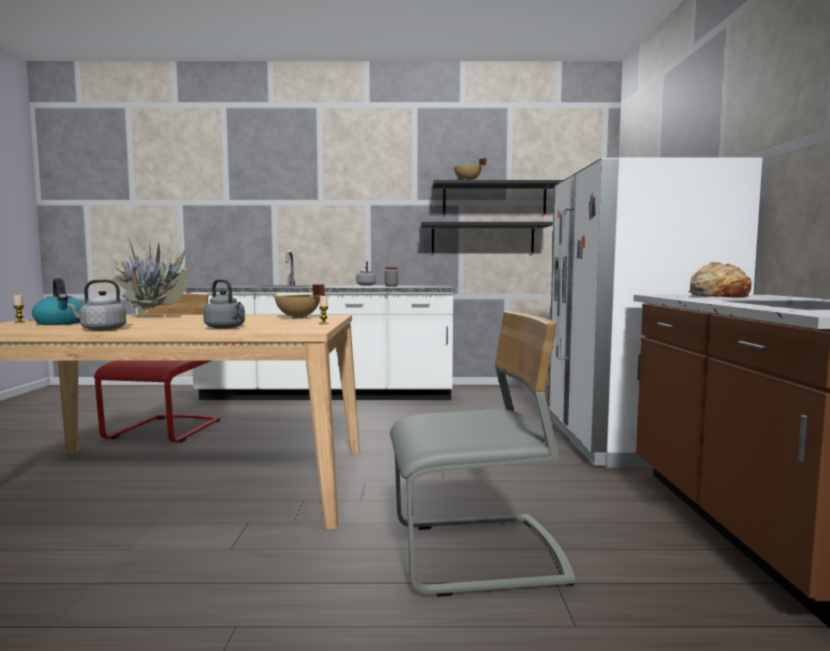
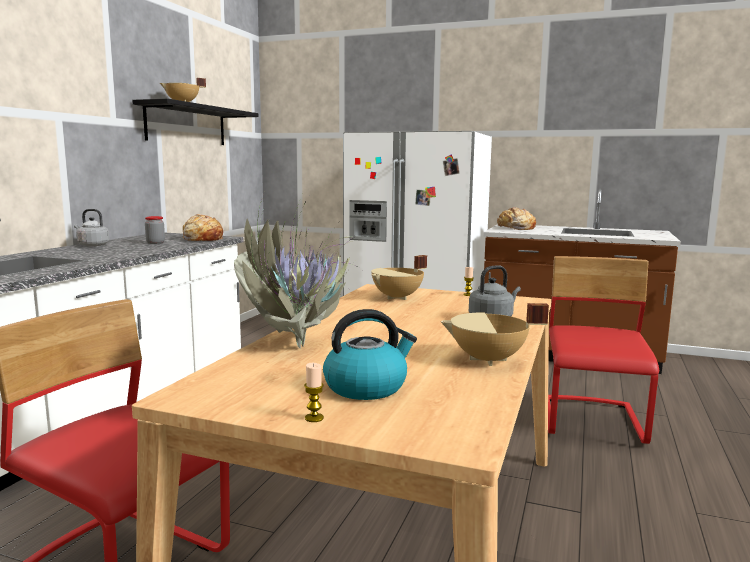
camera: 70 degrees left, 5 degrees up
(101, 329) = (488, 360): grey kettle -> beige cooking pot
(426, 286) = (203, 238): none -> bread
(478, 555) = (592, 422): grey chair -> red chair
(482, 238) = (180, 172): black shelf -> none

